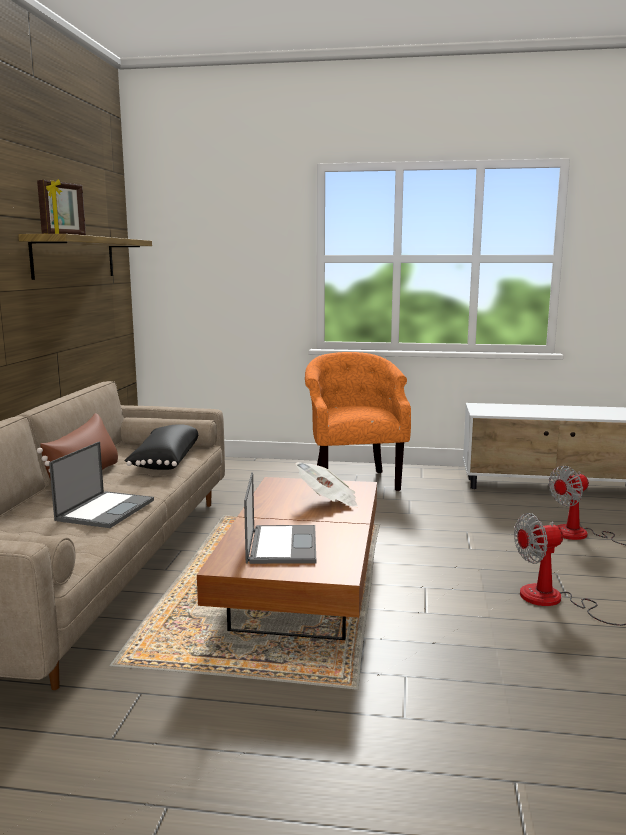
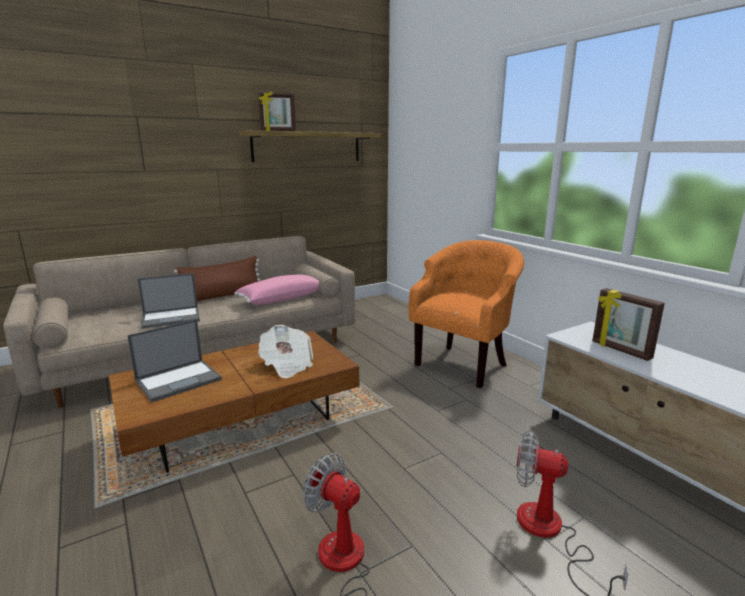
camera: 50 degrees right, 5 degrees up
(164, 461) = (281, 299): black pillow -> pink pillow
(520, 411) = (620, 350): none -> picture frame

